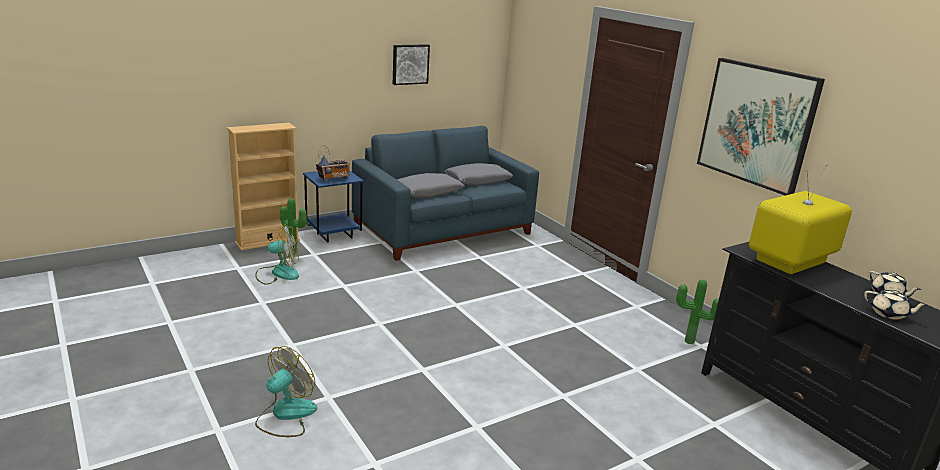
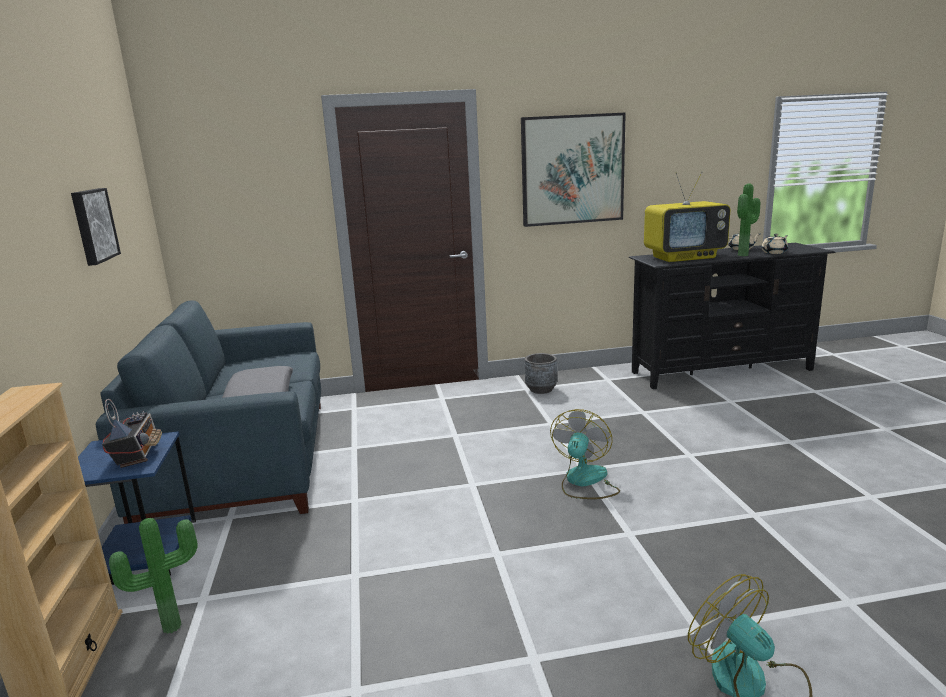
camera: 65 degrees left, 5 degrees down
(278, 273) = (244, 656): fan -> fan (584, 482)
(478, 181) = (254, 368): grey pillow -> none
(641, 313) = (541, 389): none -> grey planter
(689, 342) = (600, 382): potted plant -> potted plant (745, 255)
(790, 262) = (684, 257): television -> television turned 90 degrees counterclockwise

